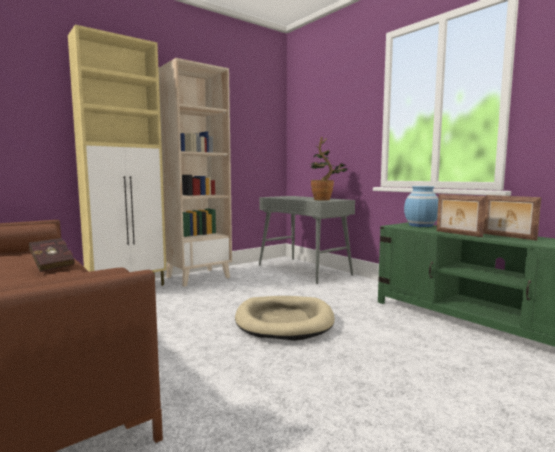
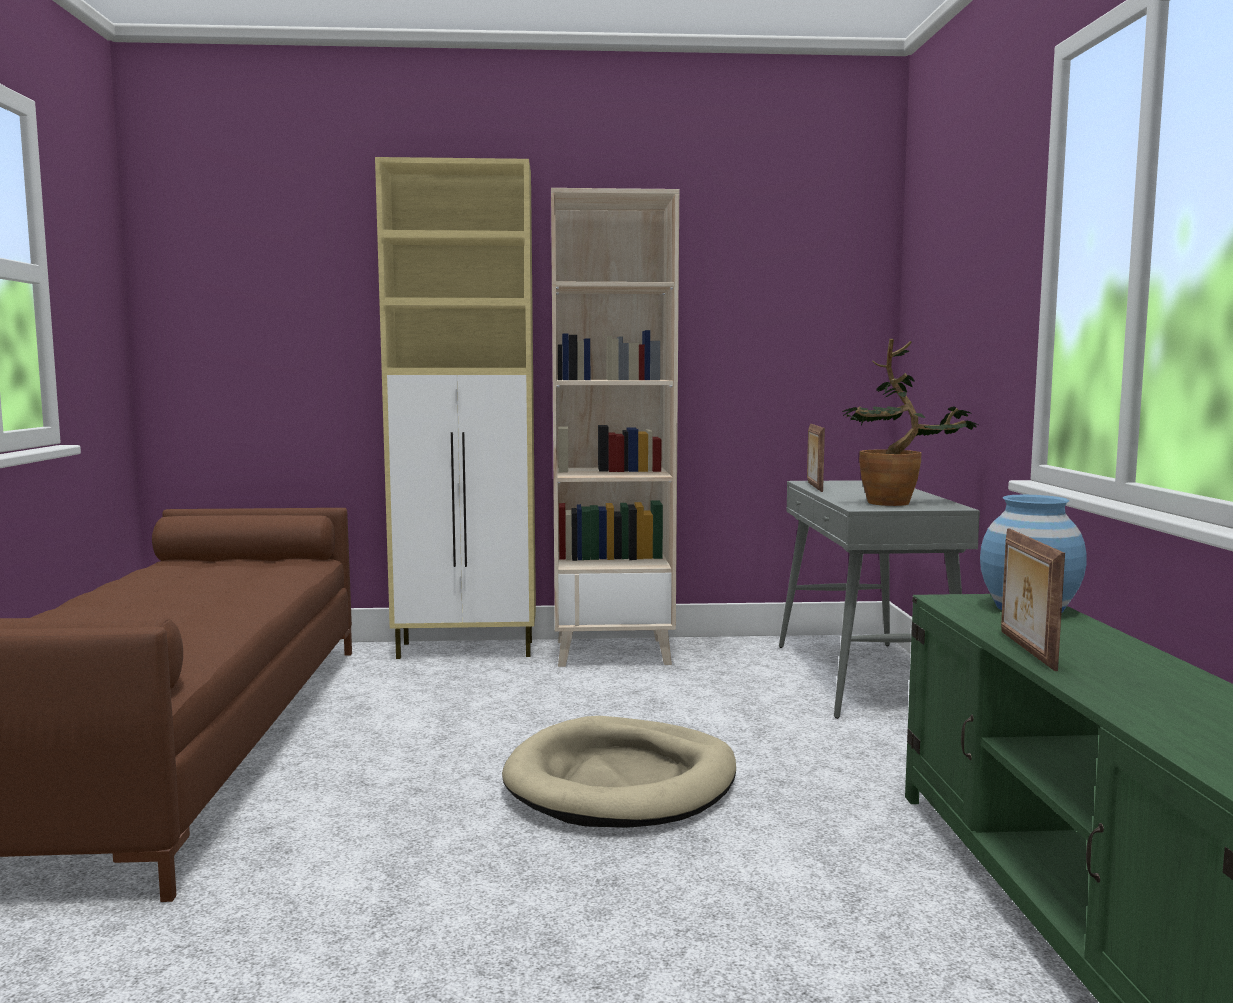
camera: 35 degrees right, 0 degrees up
(52, 265) = (241, 593): red book -> none
(508, 236) = (1145, 683): picture frame -> picture frame (814, 487)

